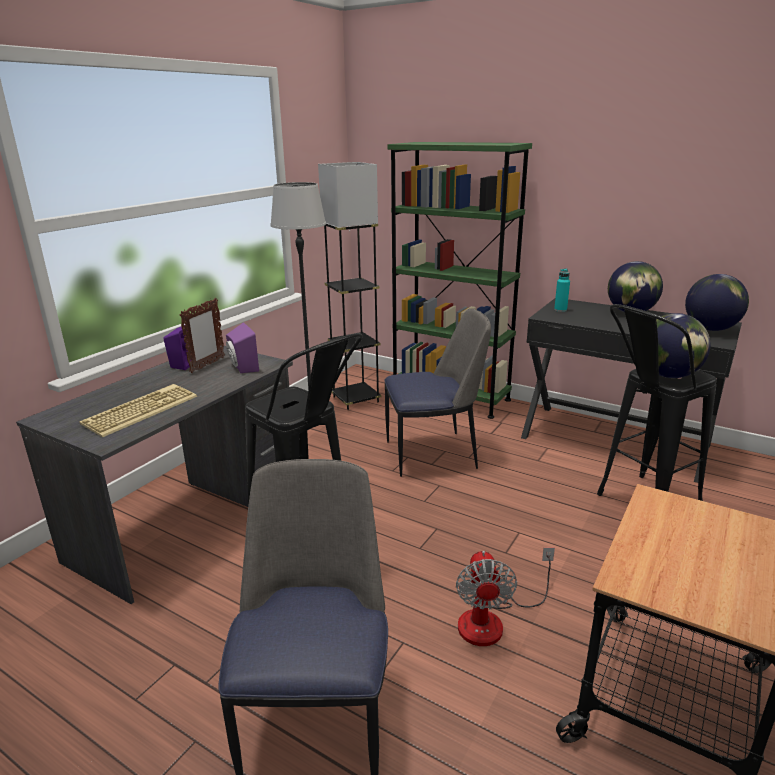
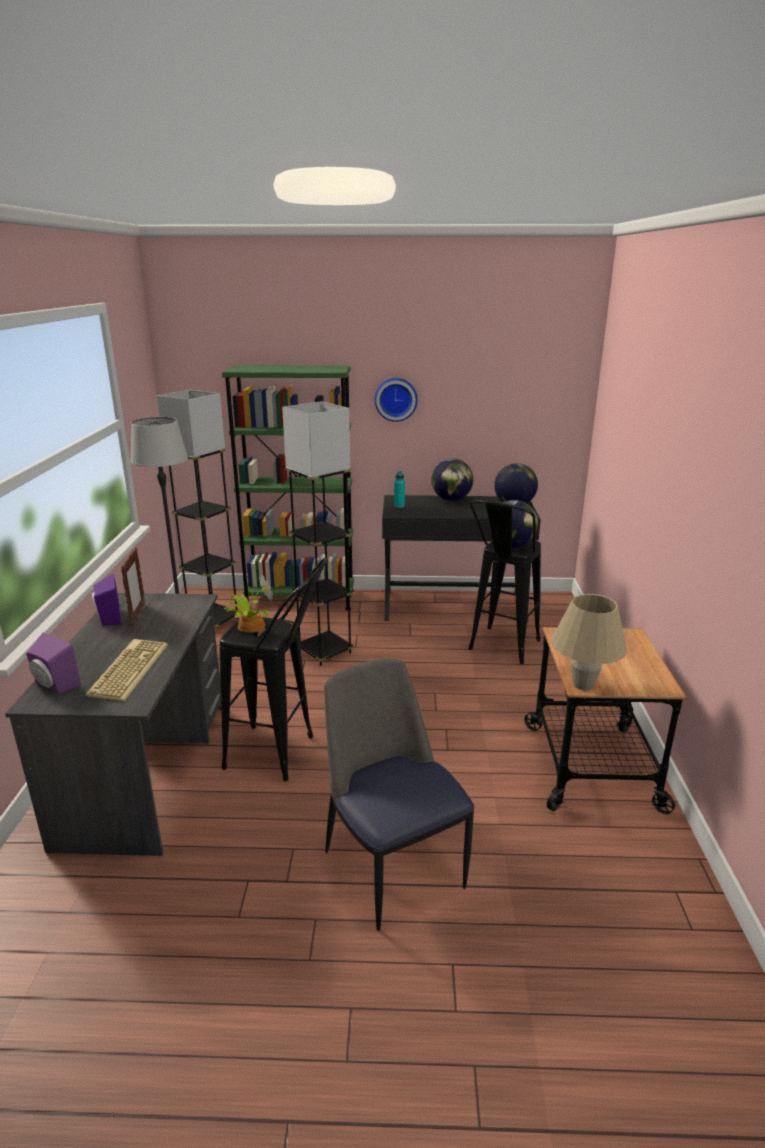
camera: 30 degrees left, 0 degrees up
(242, 367) = (176, 609): purple speaker -> purple speaker (54, 685)
(286, 396) = (249, 625): none -> potted plant
(434, 454) = (325, 652): chair -> grey floor lamp
(492, 620) = (460, 758): fan -> none
(581, 184) = (396, 399): none -> wall clock
(630, 579) = (583, 684): none -> beige table lamp

